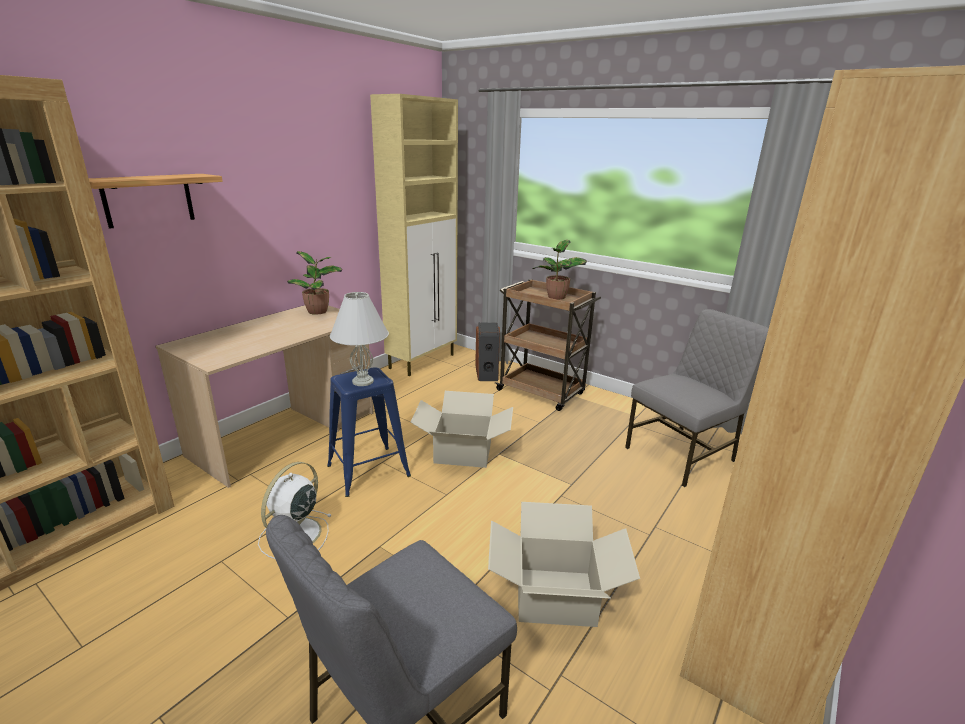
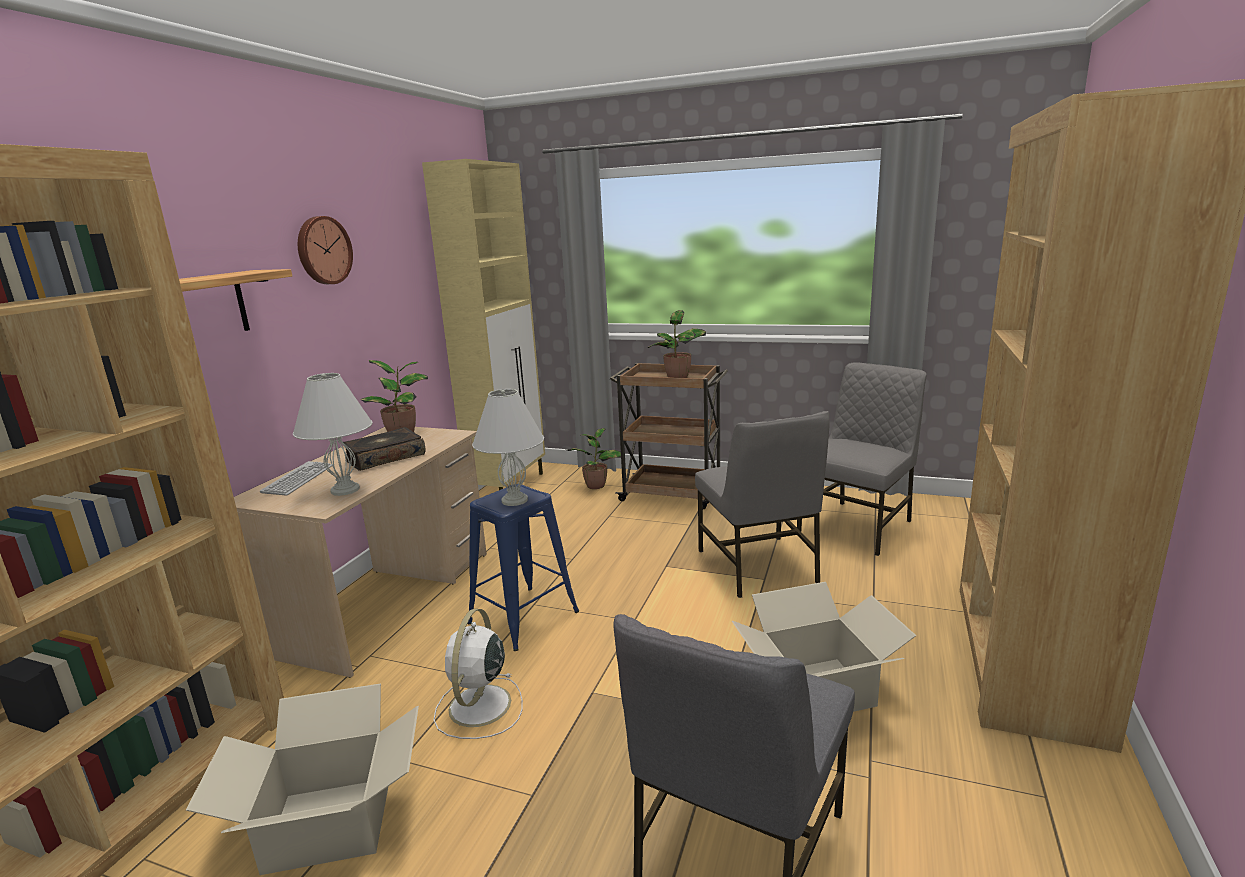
camera: 15 degrees left, 5 degrees down
(220, 336) = (298, 479): none -> keyboard
(240, 350) = (345, 490): none -> white table lamp
(268, 162) = (323, 250): none -> wall clock
(289, 329) = (385, 458): none -> book
(463, 452) = (623, 573): cardboard box -> cardboard box (329, 822)
(487, 372) = (596, 485): speaker -> potted plant
(573, 472) = (758, 567): none -> grey chair

